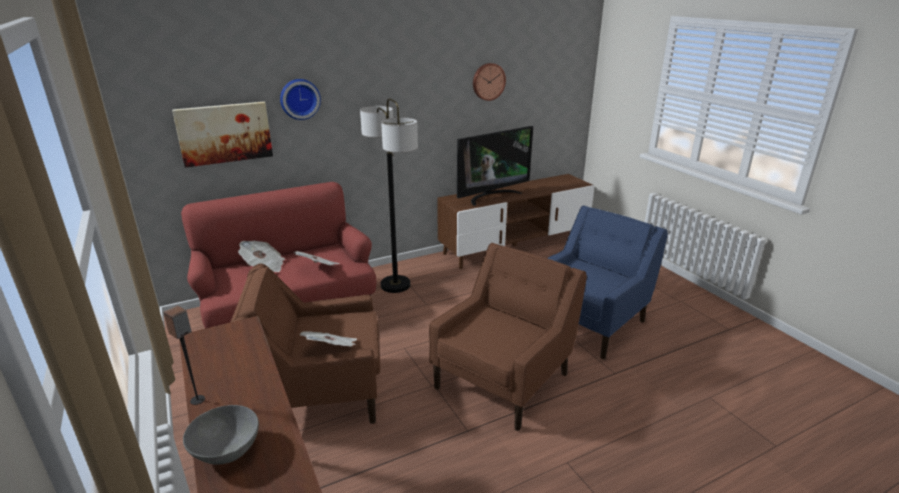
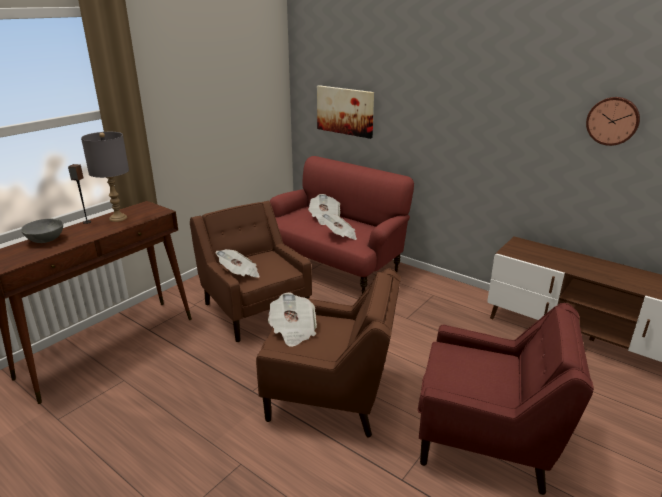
camera: 65 degrees right, 0 degrees up
(222, 366) = (118, 218): none -> grey table lamp
(299, 99) = (399, 95): wall clock -> none
(395, 285) = (420, 293): floor lamp -> none
(480, 341) = (293, 331): none -> newspaper
(491, 196) = (565, 261): television -> none
(589, 322) = (487, 438): blue armchair -> red armchair

